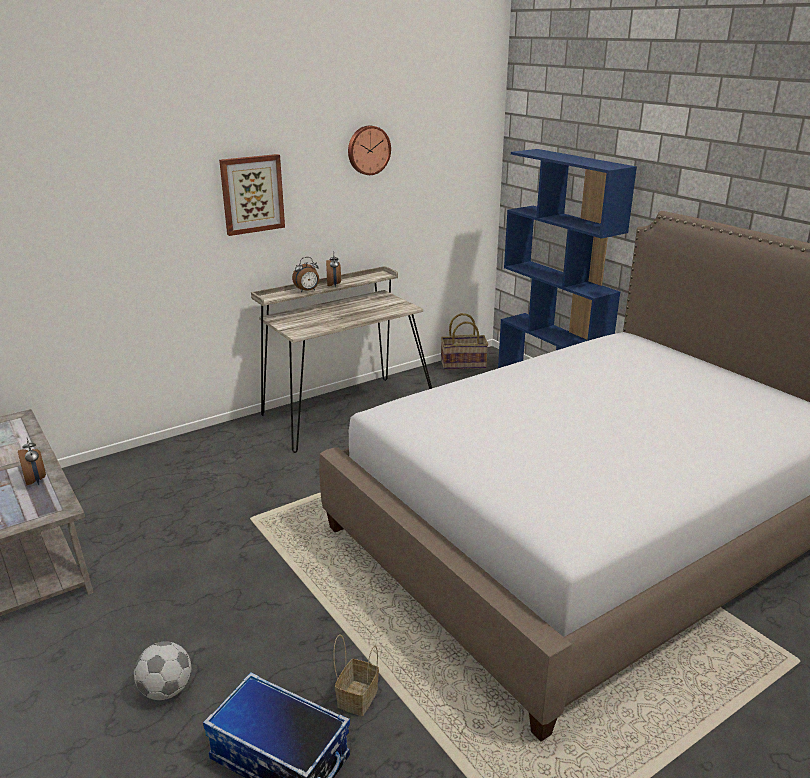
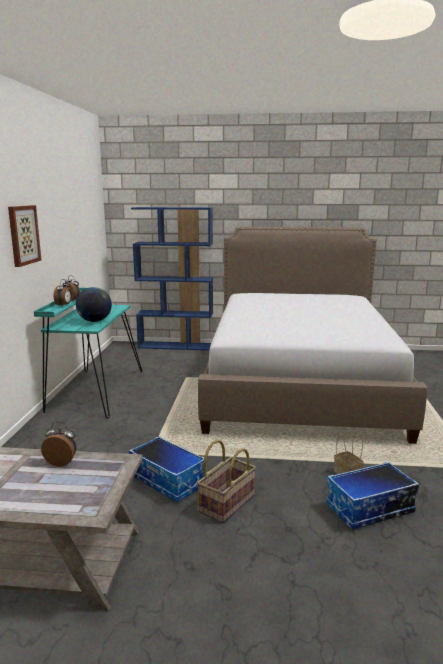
camera: 50 degrees left, 10 degrees down
(166, 690) = (278, 529): football -> none
(202, 561) = (169, 481): none -> storage box
(326, 322) = (94, 321): none -> globe
(345, 410) = (94, 391): beige desk -> turquoise desk
(368, 150) = (64, 206): wall clock -> none
(463, 364) = (115, 351): basket -> basket (226, 503)

